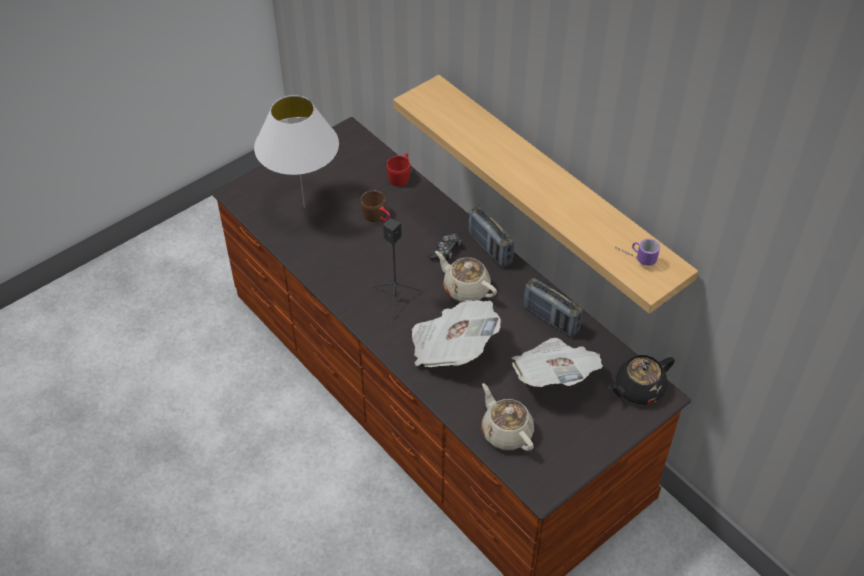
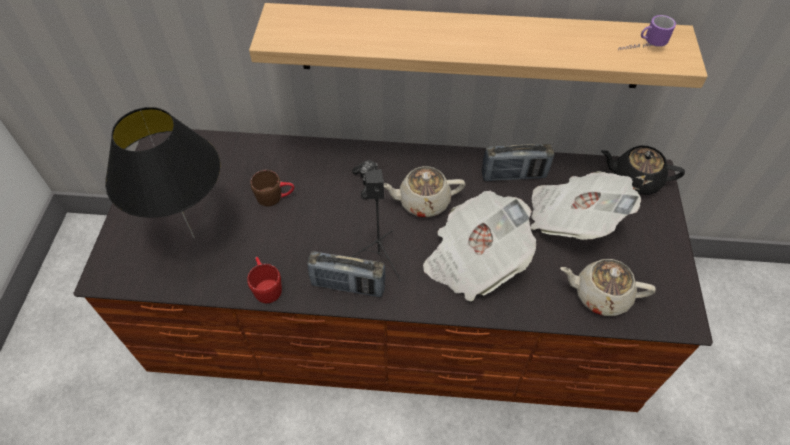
camera: 45 degrees left, 5 degrees up
(304, 207) = (194, 237): white table lamp -> black table lamp
(400, 175) = (253, 147): red mug -> red mug (265, 286)
(490, 248) = (400, 154): radio -> radio (348, 285)
(638, 389) = (634, 179): black teapot -> black teapot turned 90 degrees clockwise

